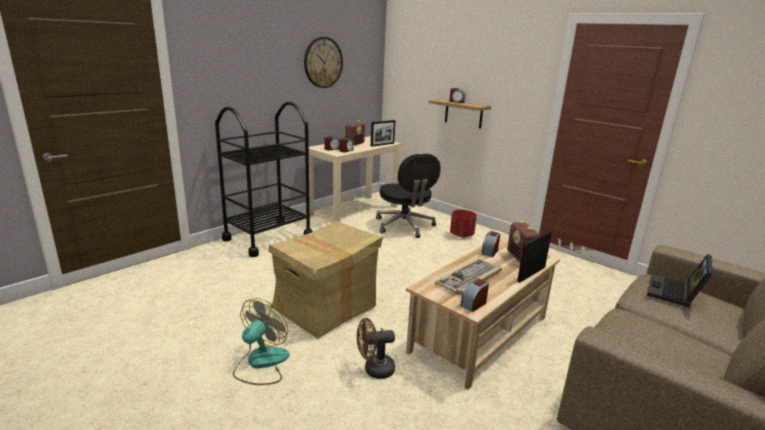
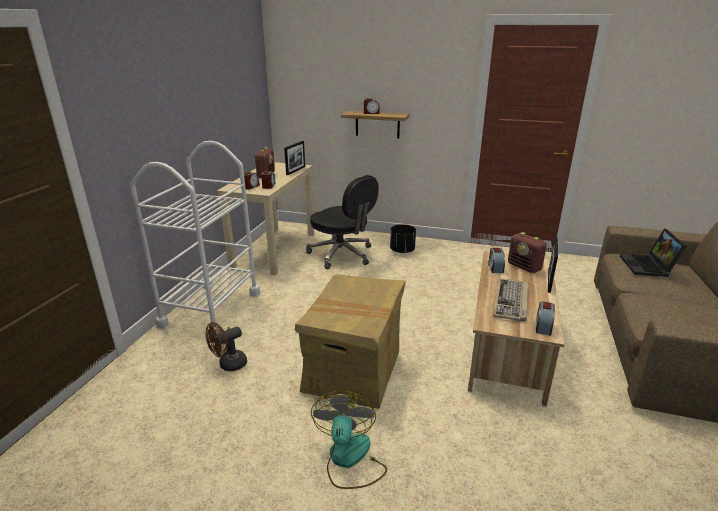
camera: 25 degrees left, 5 degrees up
(268, 238) = (211, 309): black cart -> white cart
(323, 62) = (217, 84): wall clock -> none
(374, 370) = (458, 420): brown fan -> brown fan (229, 365)
(461, 235) = (402, 251): red planter -> black planter

